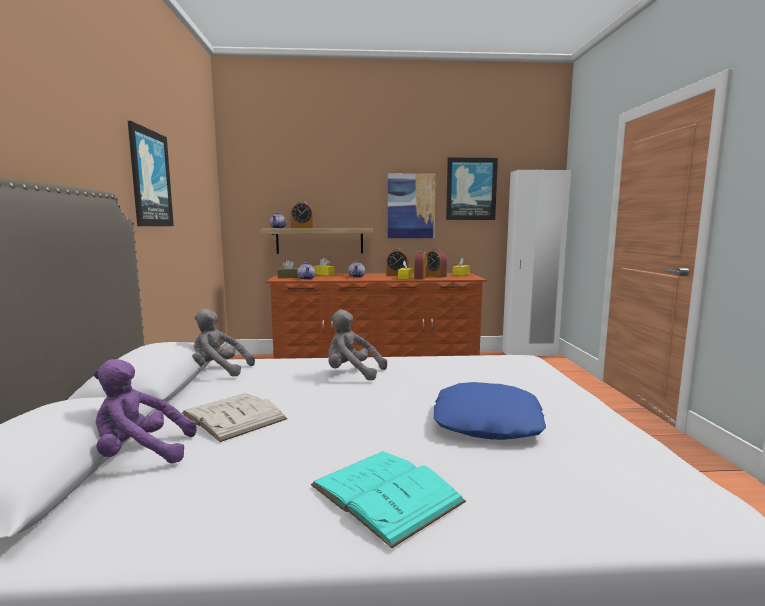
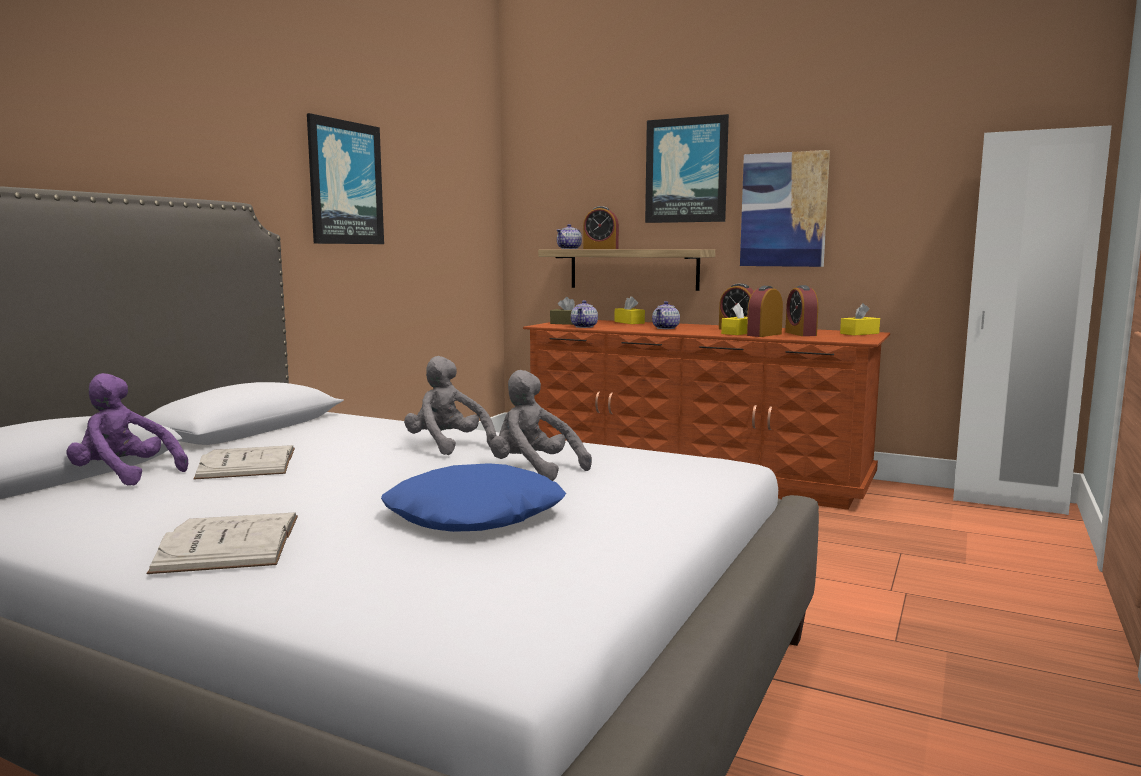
camera: 30 degrees right, 0 degrees up
(218, 371) = (320, 424): grey plush toy -> grey plush toy (534, 470)
(385, 493) = (229, 543): turquoise book -> white book
(471, 189) = (900, 175): picture -> picture (686, 170)

